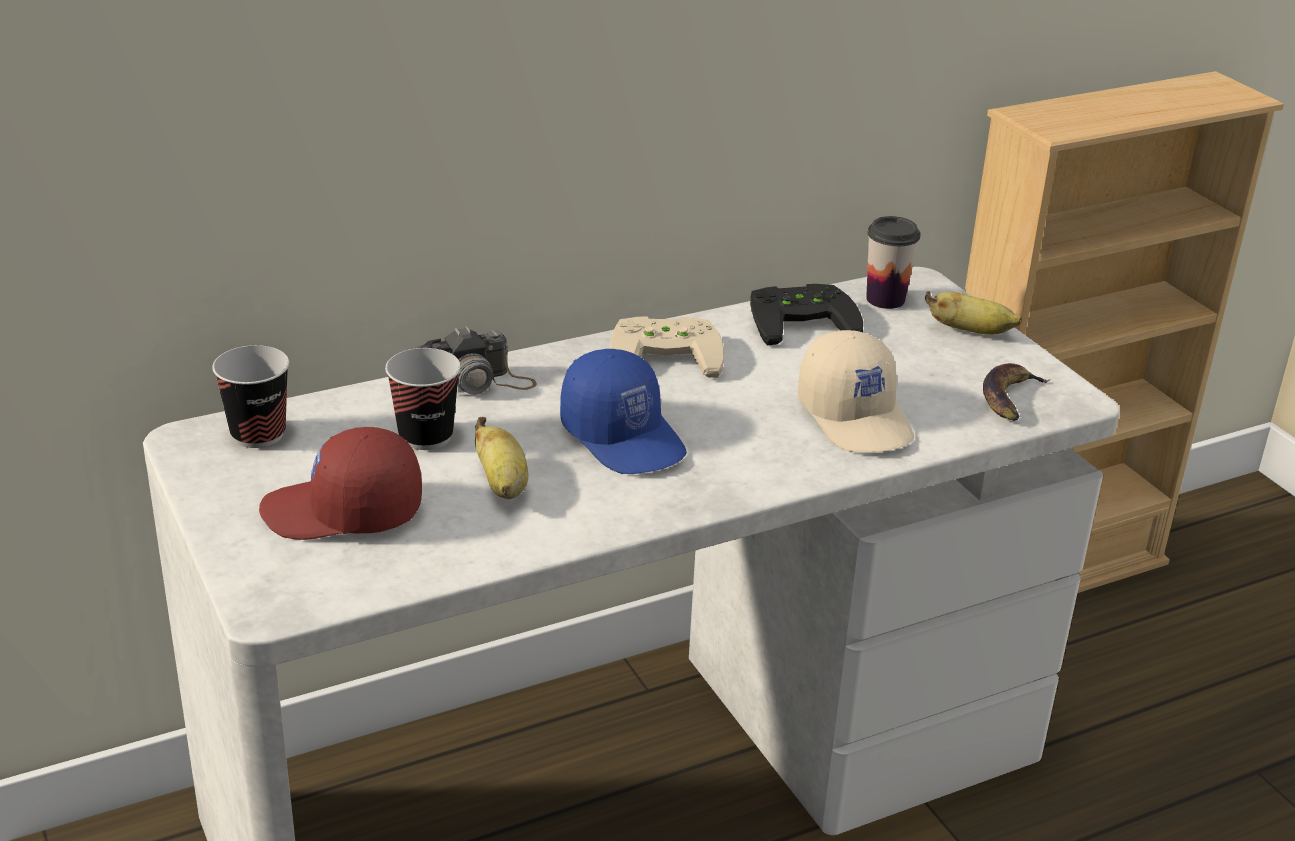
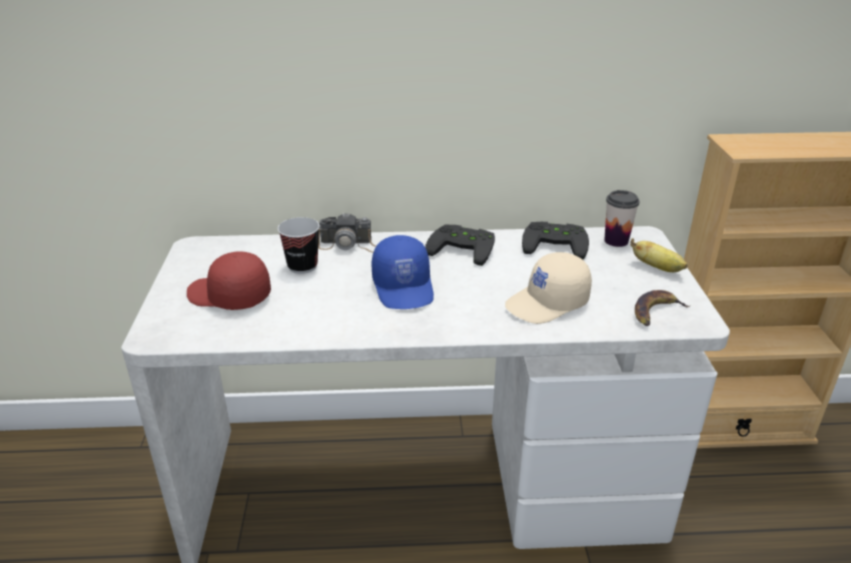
camera: 25 degrees right, 0 degrees up
(258, 434) = (225, 249): cup -> none
(502, 484) = (319, 299): banana -> none
(666, 353) = (464, 247): beige game controller -> black game controller
(857, 417) = (548, 303): beige cap -> beige cap turned 60 degrees clockwise

